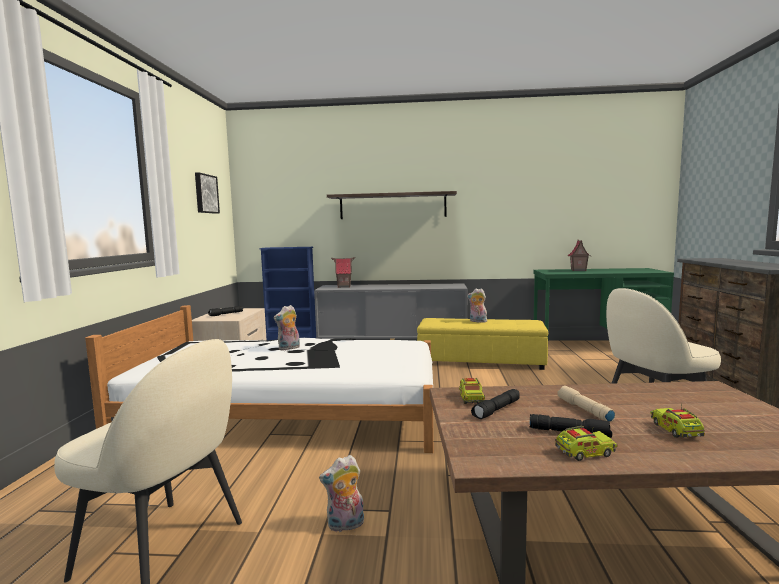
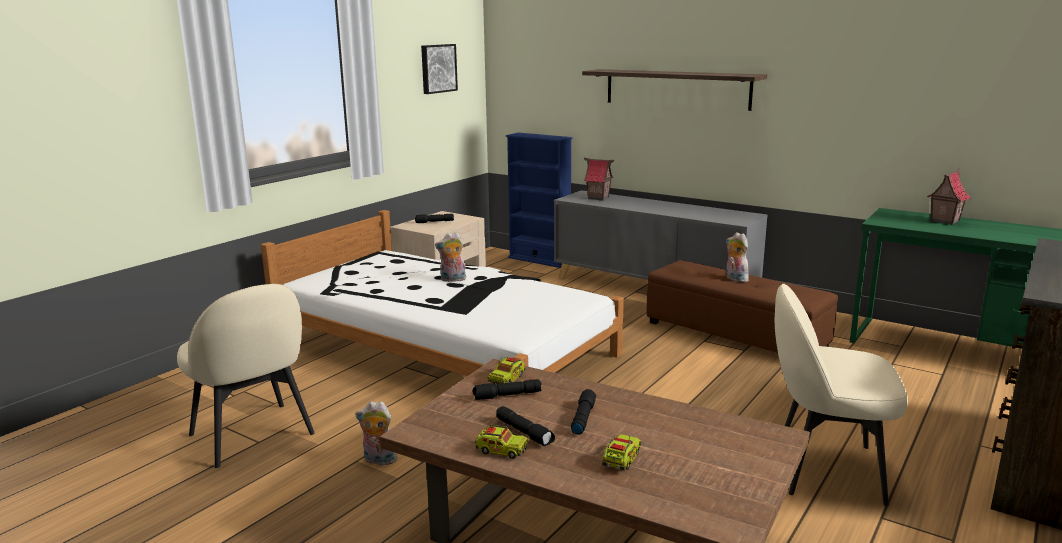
camera: 30 degrees right, 10 degrees up
(480, 361) = (735, 334): yellow ottoman -> brown ottoman
(583, 410) = (582, 418): beige flashlight -> black flashlight

